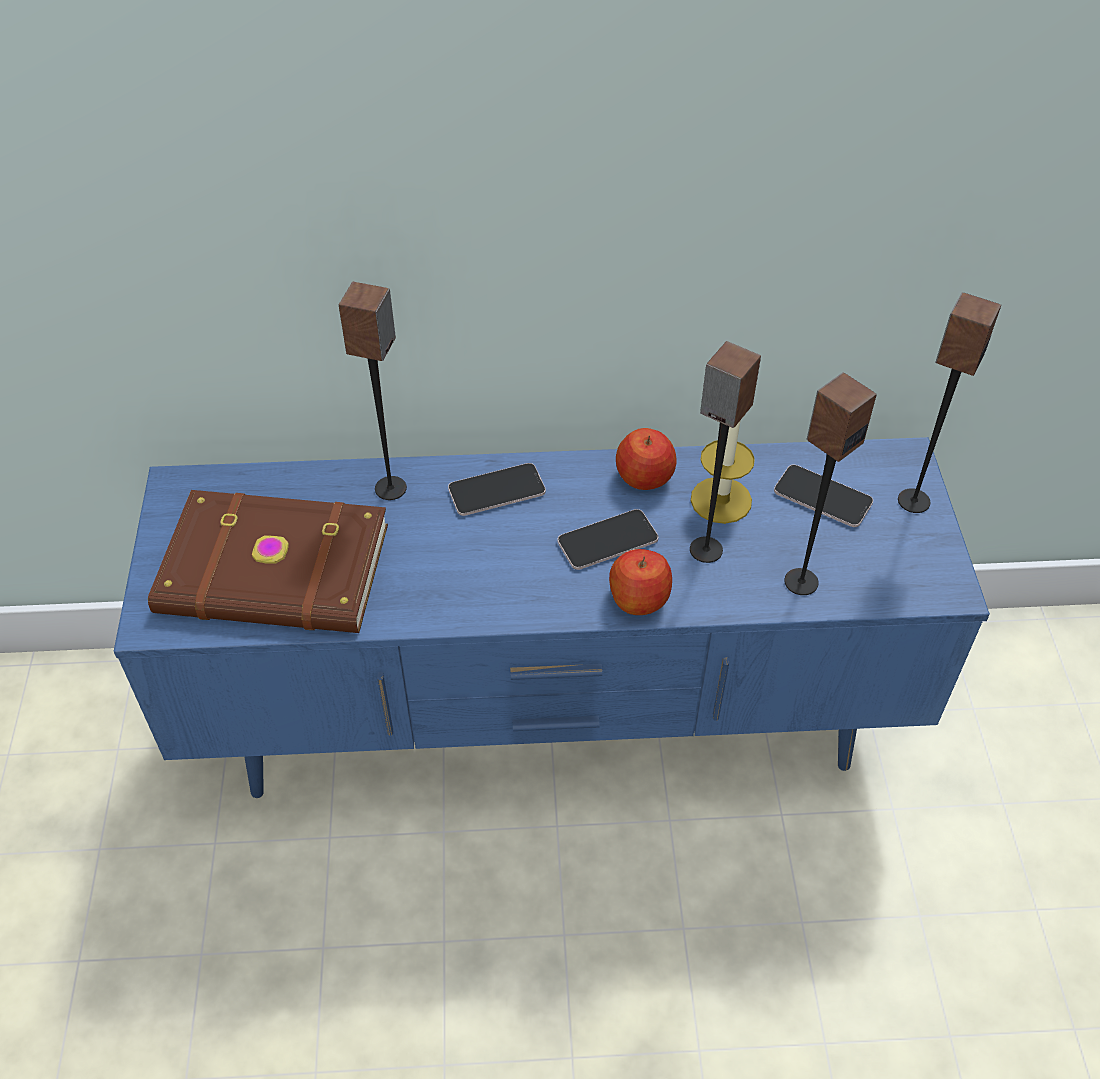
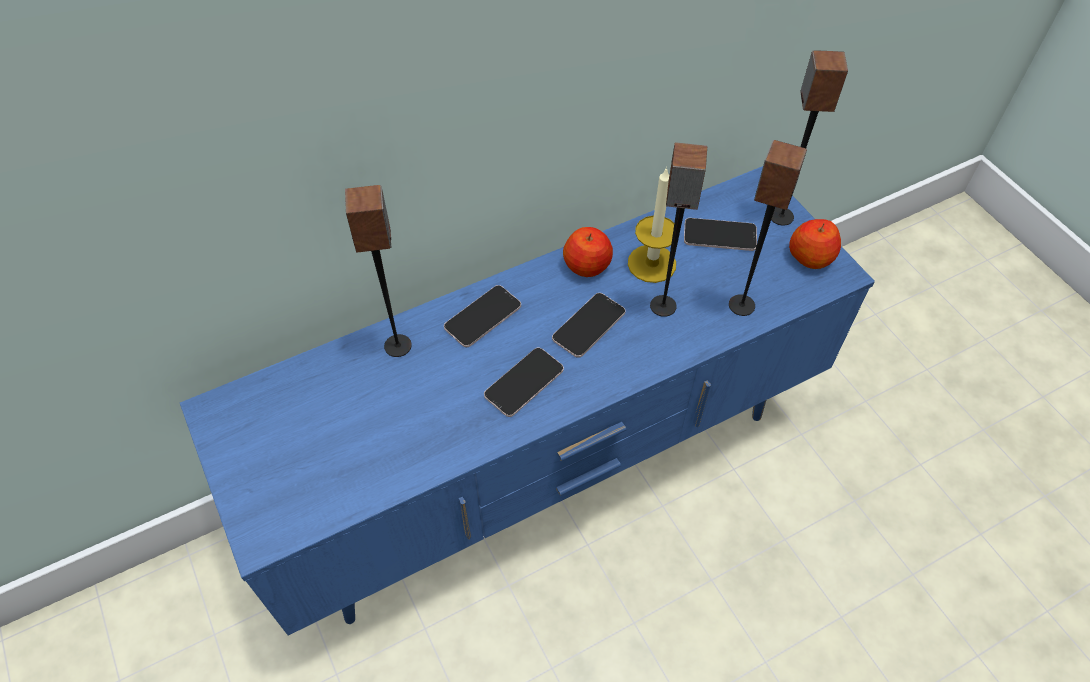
camera: 25 degrees left, 5 degrees up
(274, 573) = (342, 453): brown book -> none
(500, 573) = (524, 382): none -> phone
(639, 598) = (637, 362): apple -> apple (810, 257)

